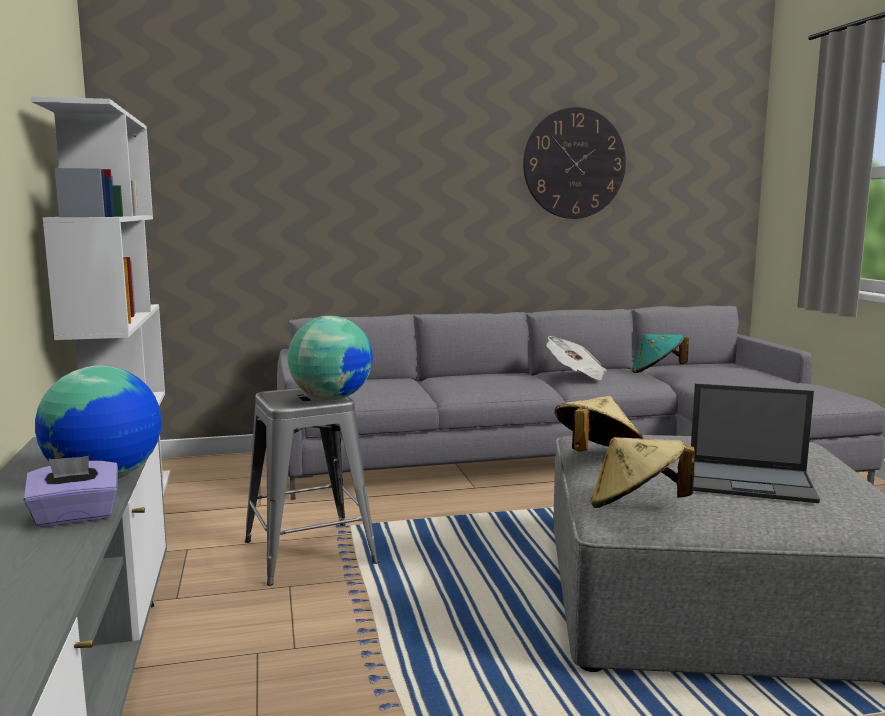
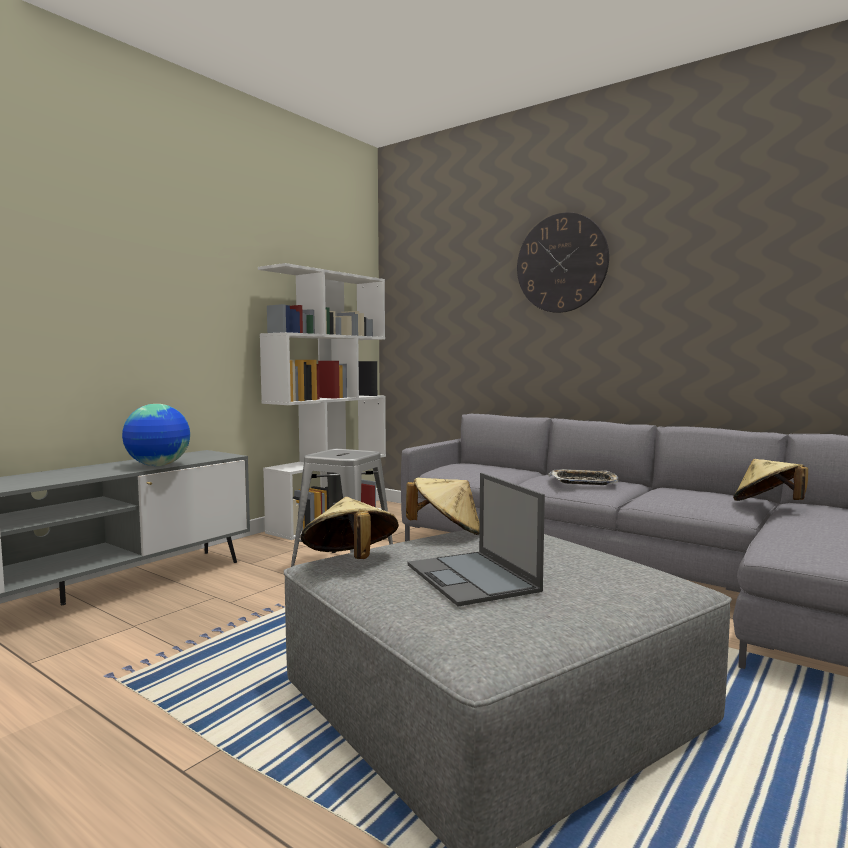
camera: 50 degrees right, 5 degrees down
(75, 516) = (101, 473): purple tissue box -> none
(331, 398) = (347, 456): globe -> none
(502, 380) = (583, 482): none -> tray
(574, 163) = (737, 275): wall clock -> wall clock (561, 263)
(576, 374) = (663, 490): newspaper -> none
(656, 372) = (767, 505): turquoise hat -> beige hat

